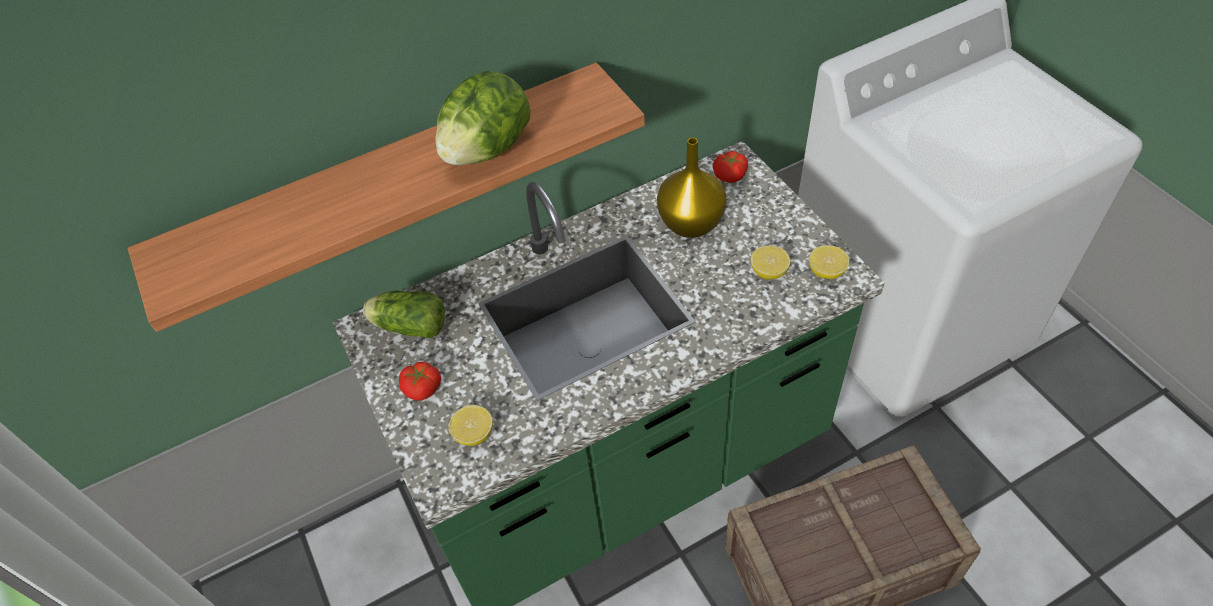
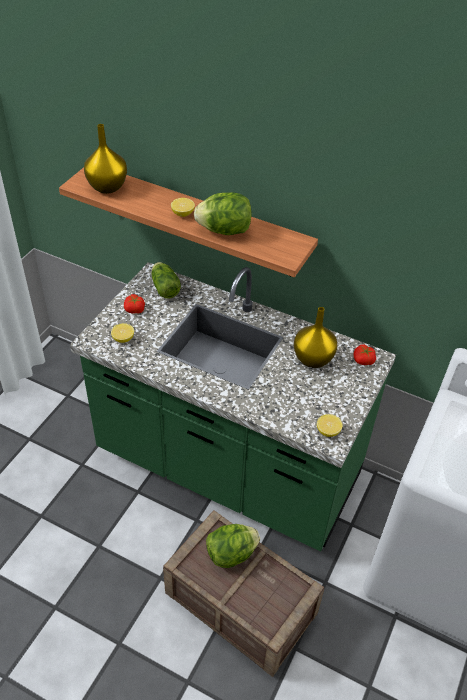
camera: 50 degrees right, 5 degrees down
(225, 249) = (107, 186): none -> yellow vase
(769, 272) = (306, 406): lemon -> lemon (183, 214)
(810, 525) = (231, 553): none -> lettuce

